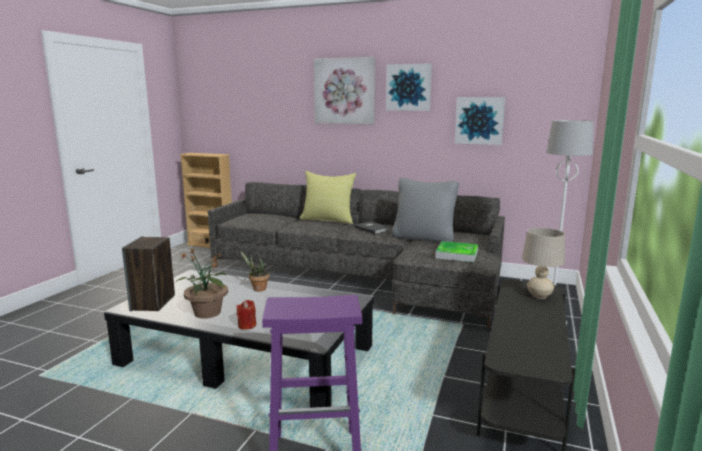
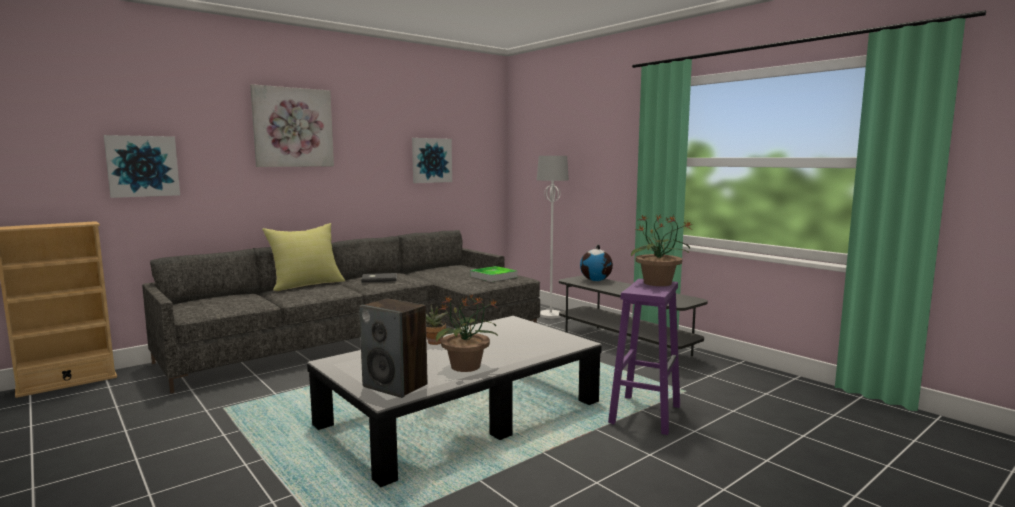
camera: 60 degrees left, 5 degrees down
(247, 325) = (519, 357): red candle -> none
(335, 307) = (658, 283): none -> potted plant
(408, 87) = (366, 126): picture -> picture (142, 166)
(423, 238) = (434, 275): grey pillow -> none
(539, 296) = (596, 280): beige table lamp -> globe

